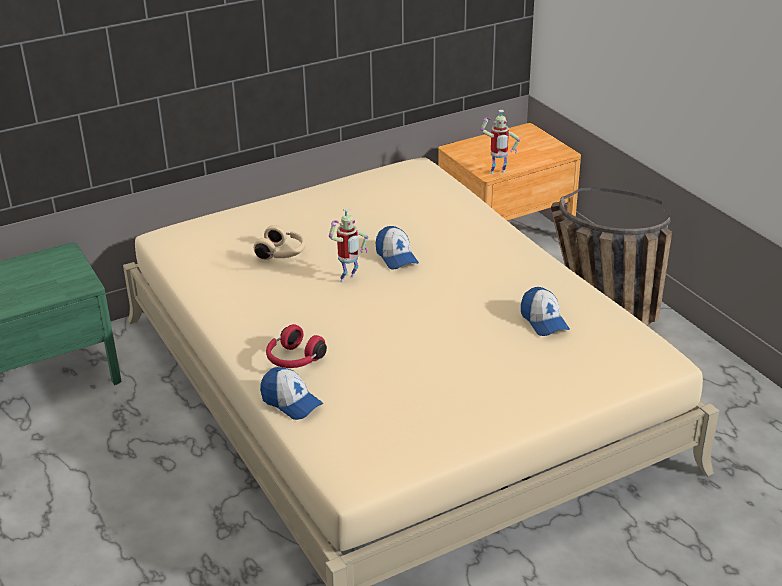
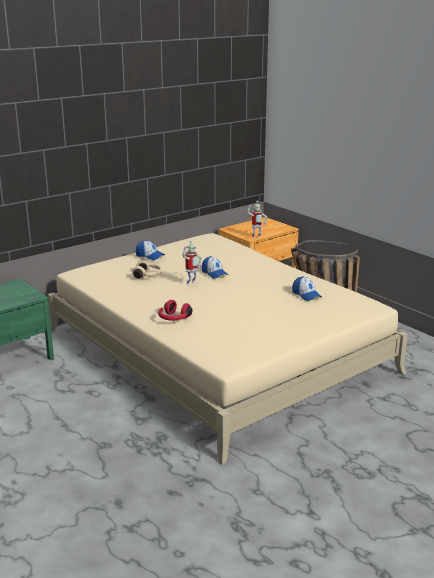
camera: 10 degrees left, 10 degrees down
(291, 402) = (179, 336): cap -> cap (149, 256)

